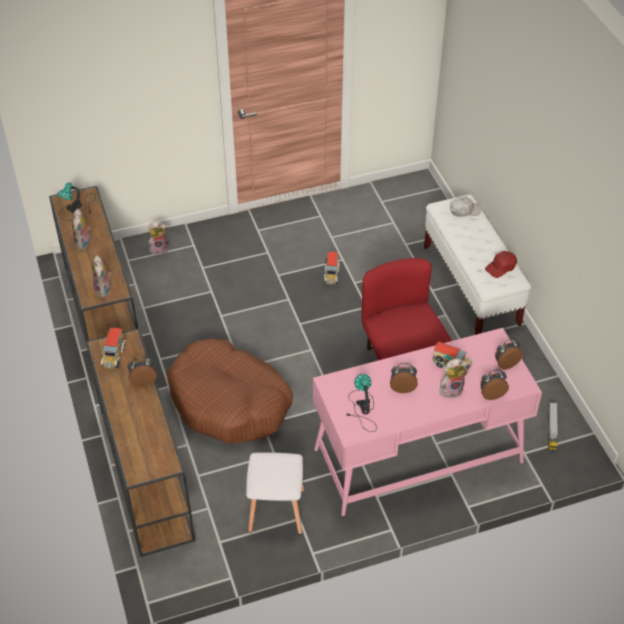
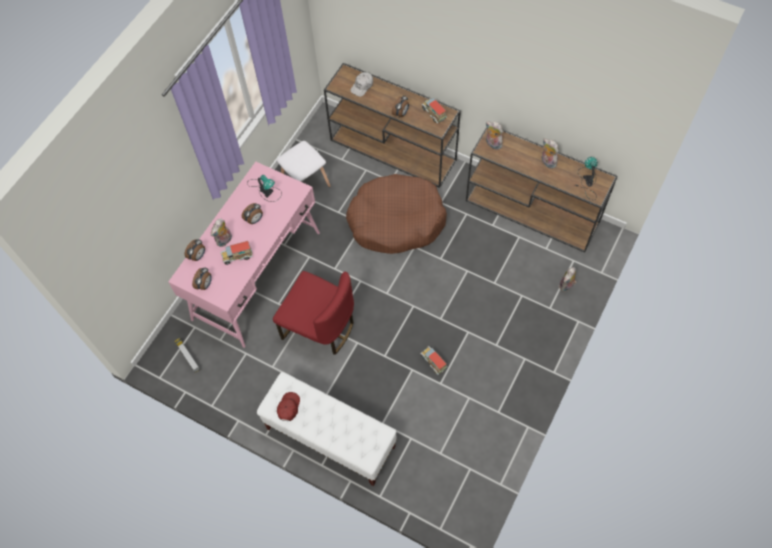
camera: 140 degrees right, 15 degrees up
(464, 210) = (360, 445): white cap -> white cap (362, 86)

